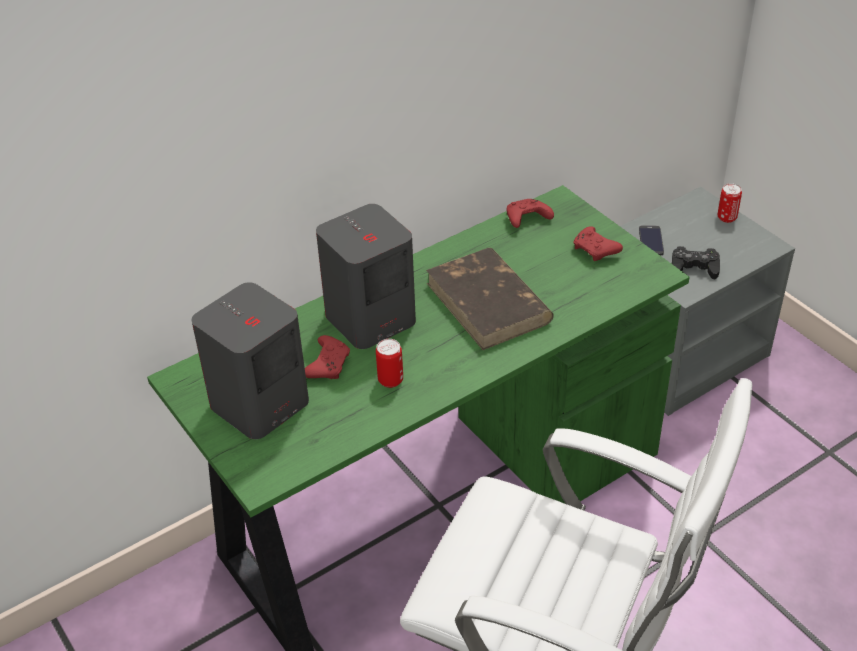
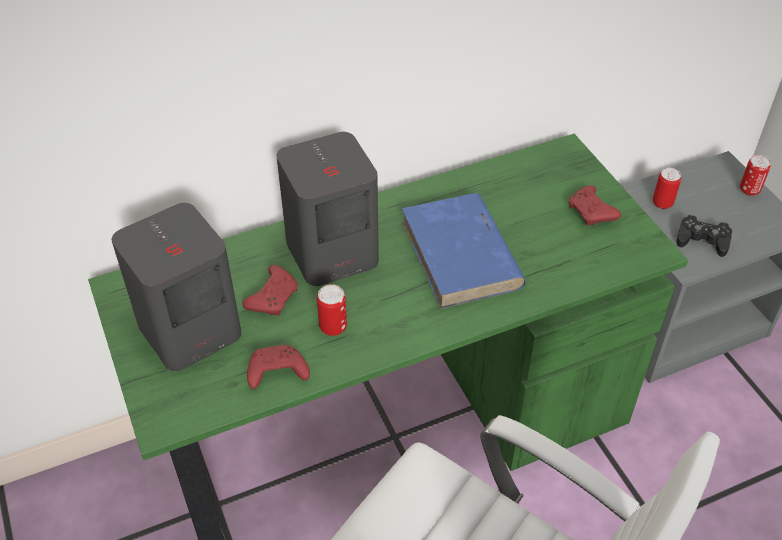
camera: 10 degrees right, 5 degrees up
(489, 303) = (461, 255): brown book -> blue book
(526, 219) = (525, 166): red game controller -> red game controller (276, 373)
(651, 241) = (662, 203): phone -> can

